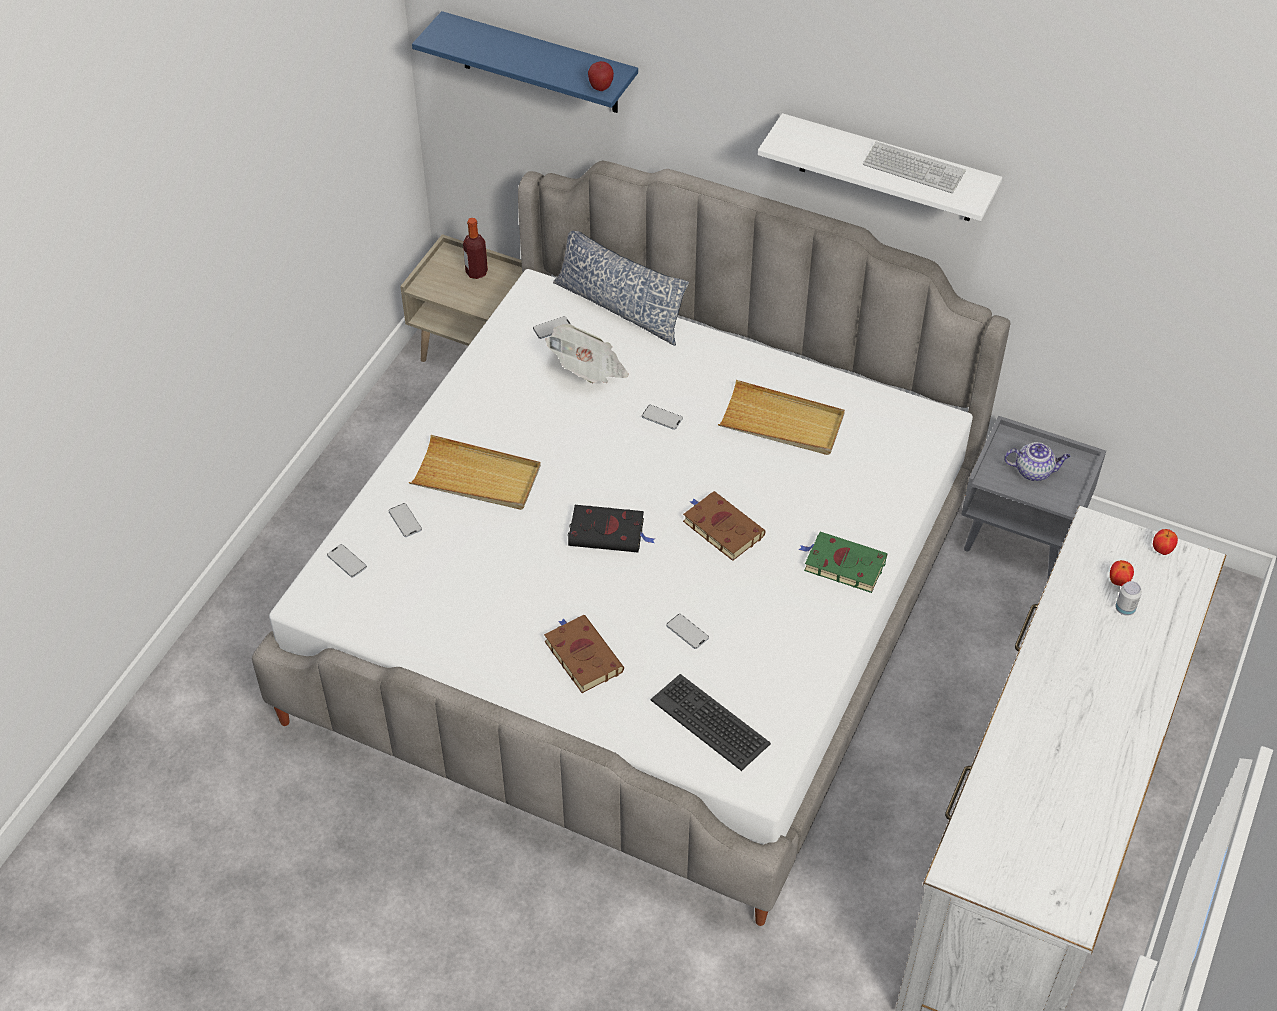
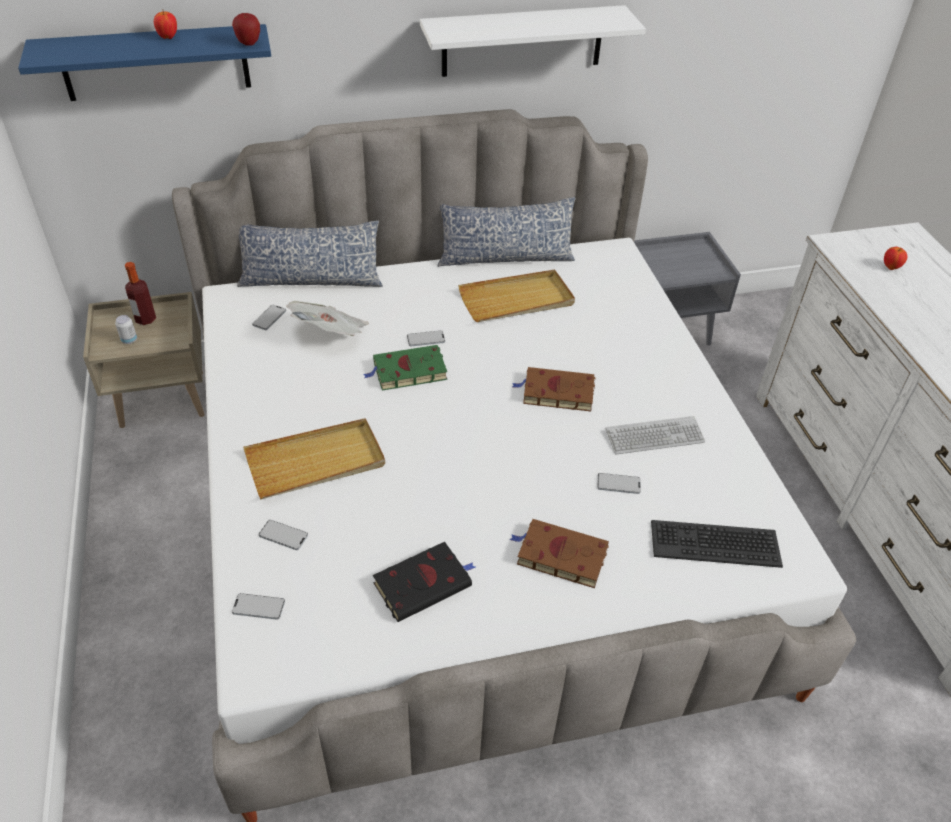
camera: 40 degrees left, 5 degrees down
(609, 533) = (475, 444): black book -> black book (424, 584)
(818, 373) = (505, 258): none -> pillow
(842, 564) = (667, 371): green book -> green book (407, 371)
(913, 169) = (562, 19): keyboard -> keyboard (654, 436)
(1034, 471) = (682, 264): teapot -> none
(1125, 609) = (917, 281): can -> can (129, 340)
(1162, 550) = (886, 237): apple -> apple (168, 37)

